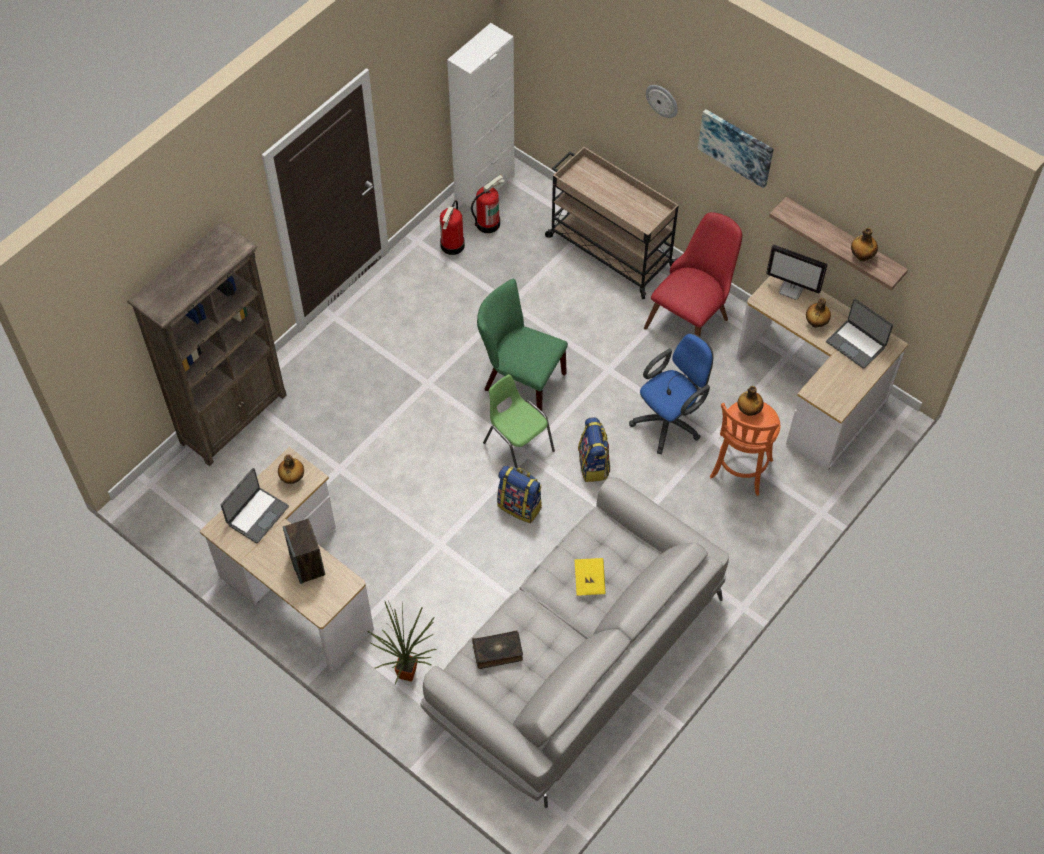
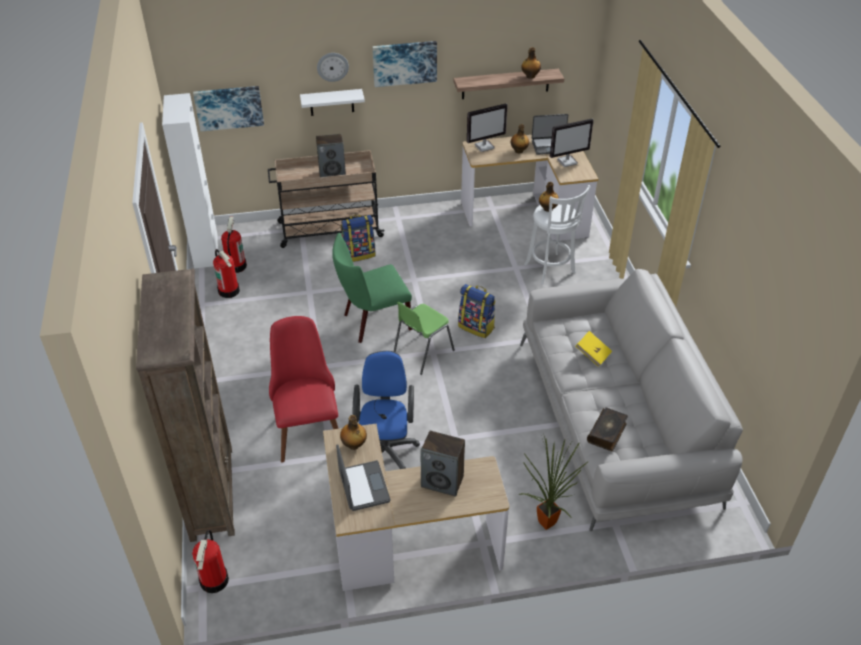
camera: 50 degrees left, 15 degrees down
(161, 486) = (214, 580): none -> fire extinguisher
(517, 446) = (422, 353): green chair -> green chair turned 45 degrees counterclockwise
(520, 506) = (469, 379): backpack -> backpack (359, 254)
(557, 69) = (229, 107): none -> picture
(619, 203) = (332, 174): none -> speaker
(655, 132) = (331, 102): none -> white shelf
(670, 421) = (483, 277): blue office chair -> blue office chair (386, 449)
(692, 316) = (420, 226): red chair -> red chair (307, 426)
(740, 471) = (551, 270): orange stool -> white stool
(843, 376) = (567, 161): none -> monitor

